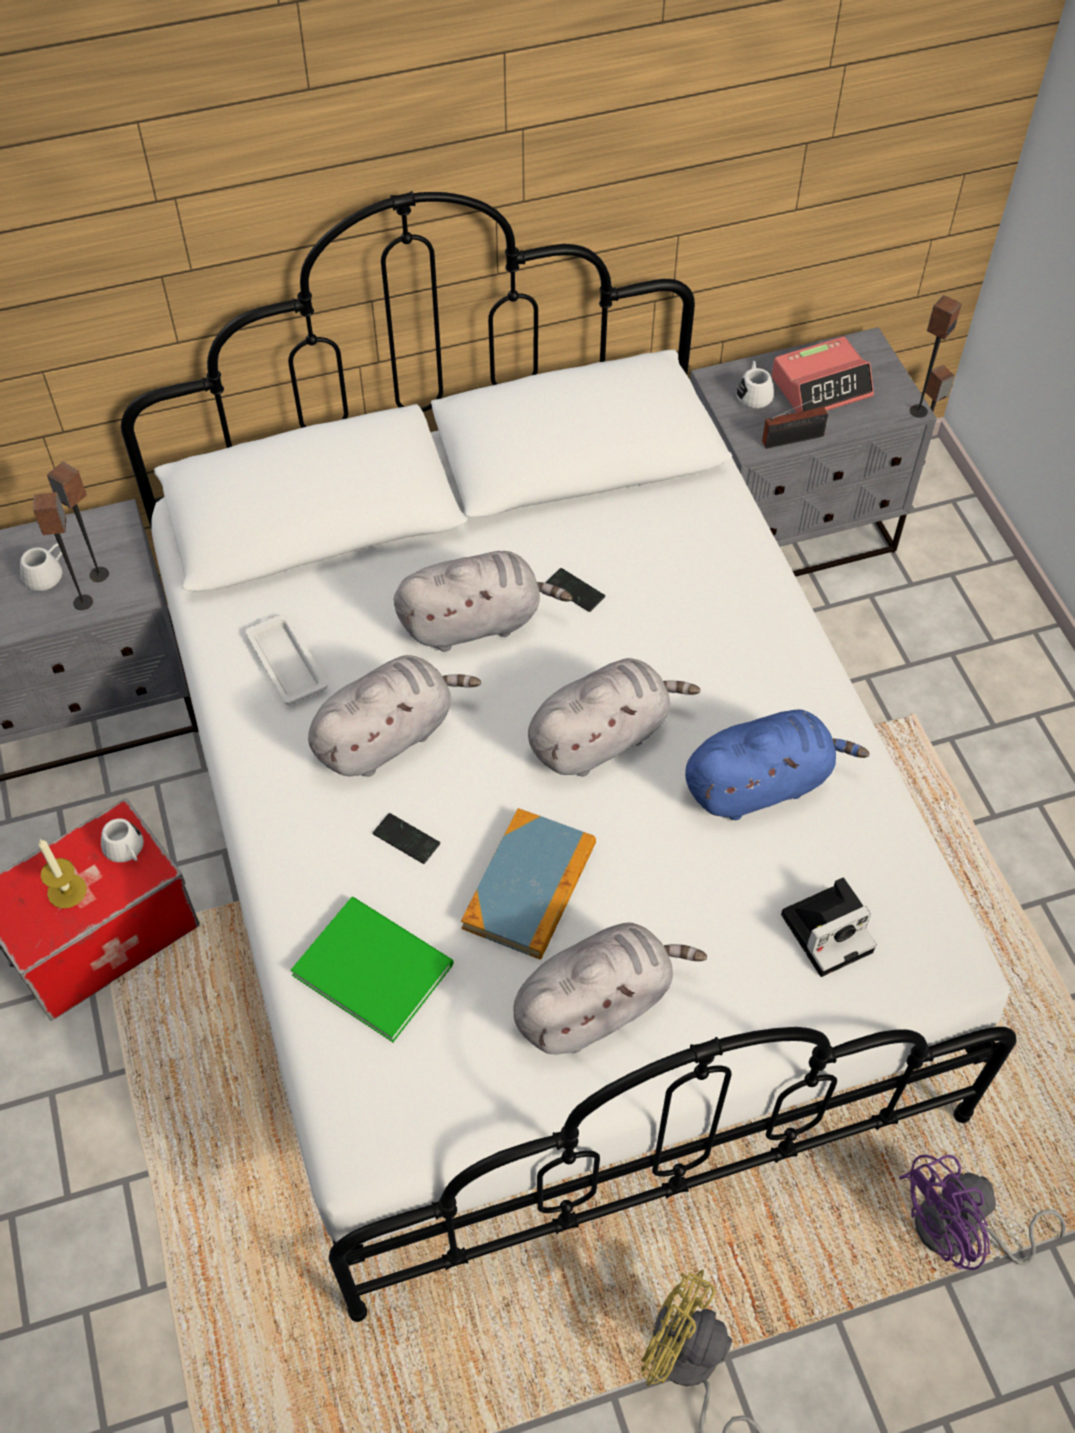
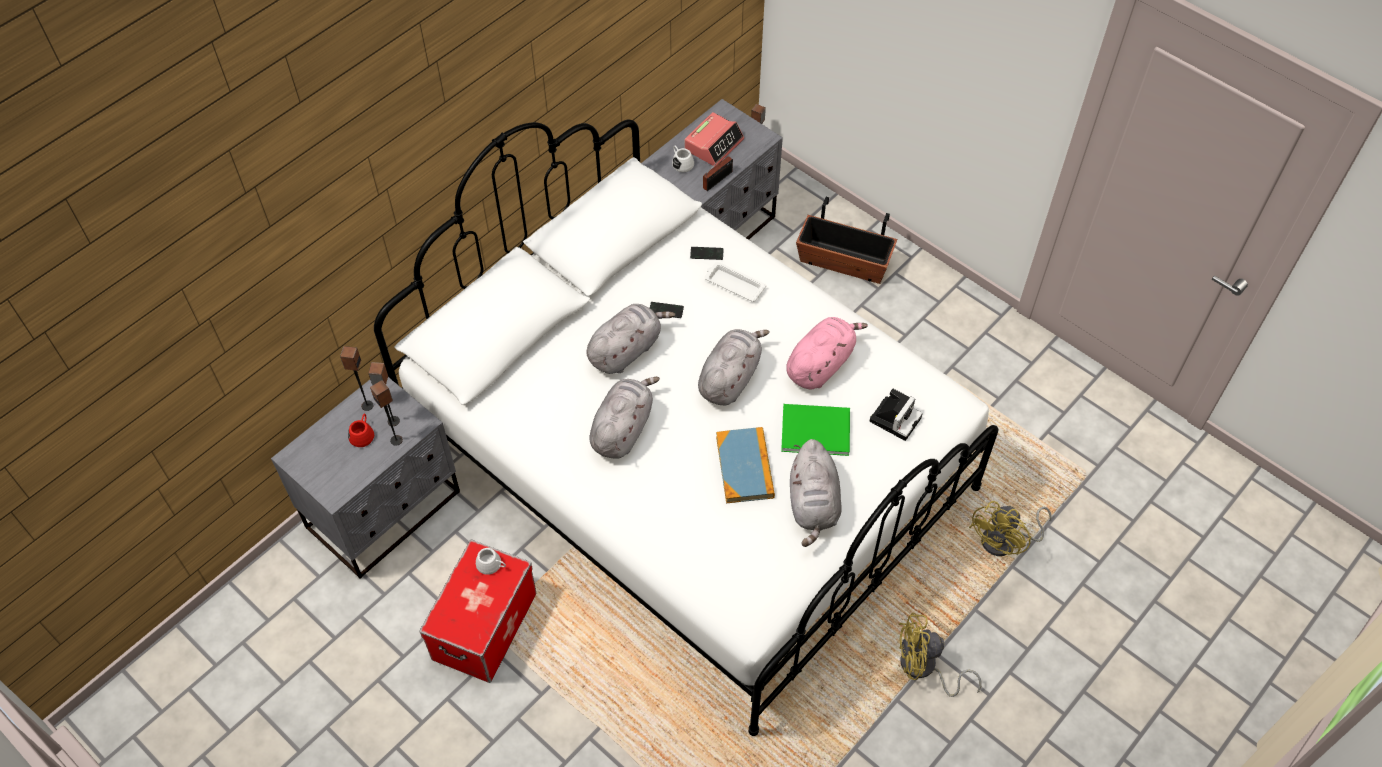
camera: 30 degrees left, 0 degrees up
(47, 574) = (363, 434): white mug -> red mug
(67, 891) = (475, 602): candle -> none
(286, 662) = (541, 417): white tray -> white tray (733, 284)
(371, 965) = (695, 542): green book -> green book (813, 429)
(406, 839) = (669, 474): phone -> phone (706, 254)
(597, 1003) = (813, 504): grey plush toy -> grey plush toy turned 150 degrees clockwise
(761, 783) = (821, 364): blue plush toy -> pink plush toy
(918, 411) = (771, 137): speaker -> speaker (367, 405)
(959, 1233) = (1005, 541): purple fan -> yellow fan
(962, 662) = (844, 262): none -> planter

